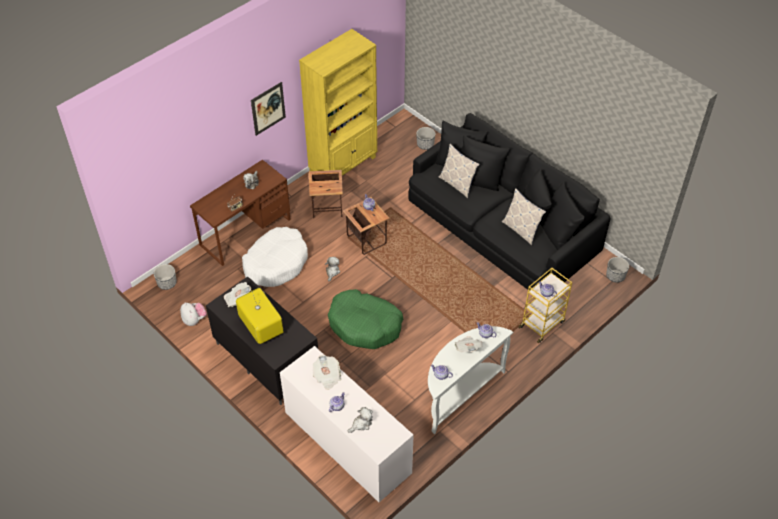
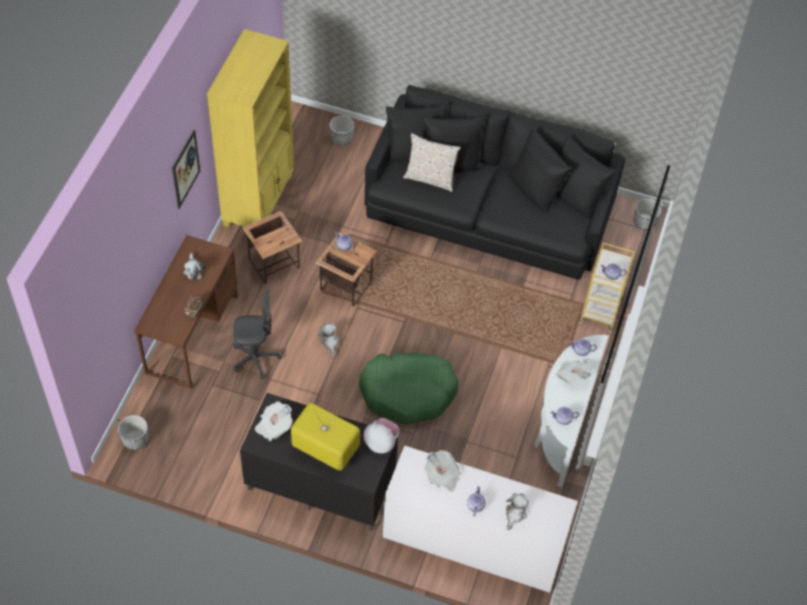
camera: 30 degrees left, 5 degrees up
(194, 320) = (201, 472): plush toy -> plush toy (381, 443)
(276, 263) = (255, 358): white dog bed -> grey office chair
(521, 230) = (534, 208): pillow -> none

